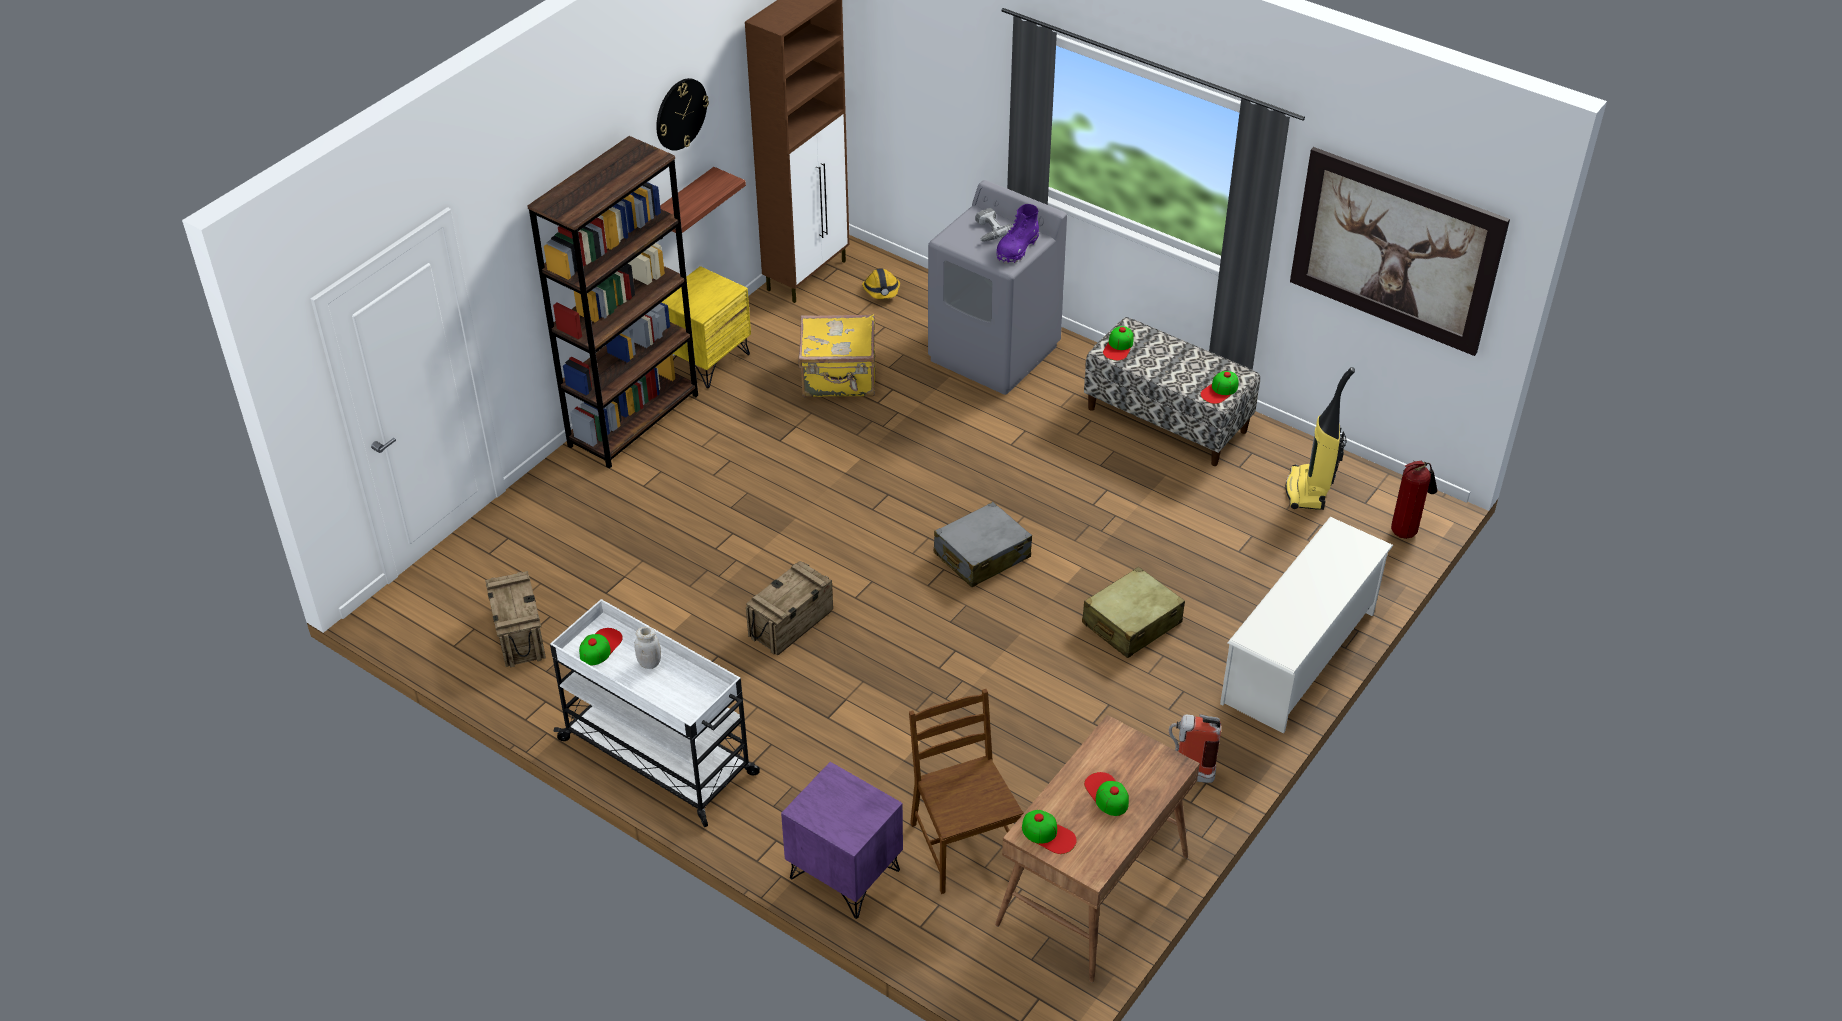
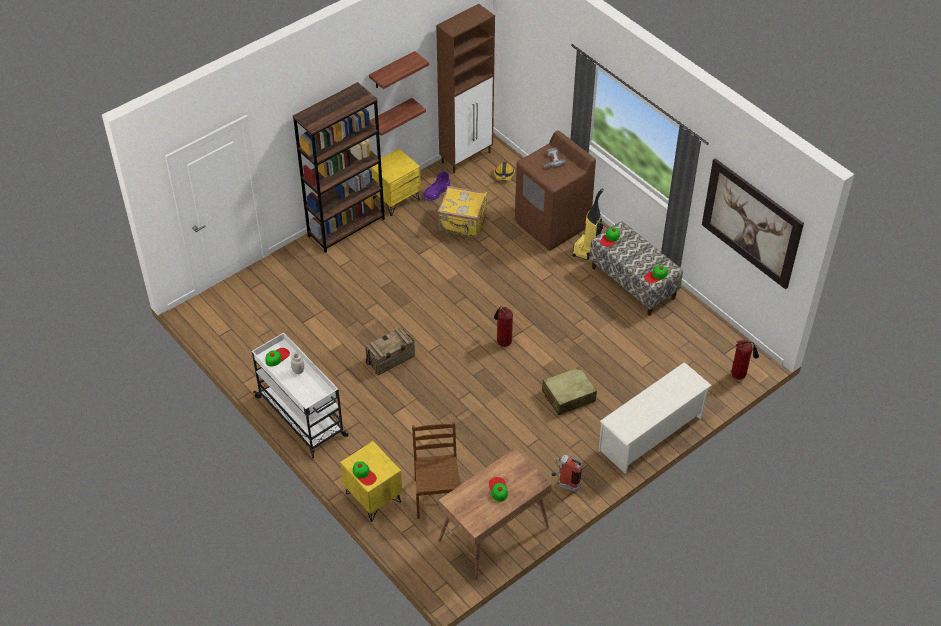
camera: 15 degrees right, 5 degrees up
(518, 634) = (252, 336): crate -> none
(680, 114) = (392, 70): wall clock -> shelf
(844, 874) = (372, 498): purple nightstand -> yellow nightstand
(981, 556) = (502, 341): grey suitcase -> fire extinguisher
(994, 353) = (552, 224): grey washing machine -> brown washing machine
(1017, 249) = (563, 175): purple boot -> purple boot (436, 193)
(1048, 834) = (461, 503): cap -> cap (364, 474)
(1308, 491) = (695, 340): vacuum cleaner -> vacuum cleaner (586, 248)

